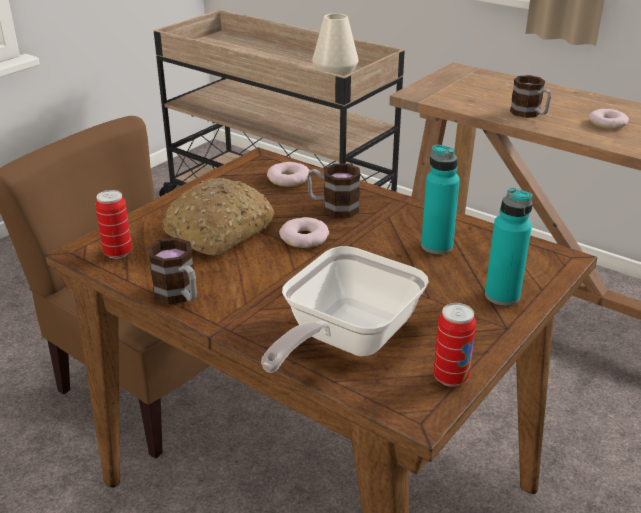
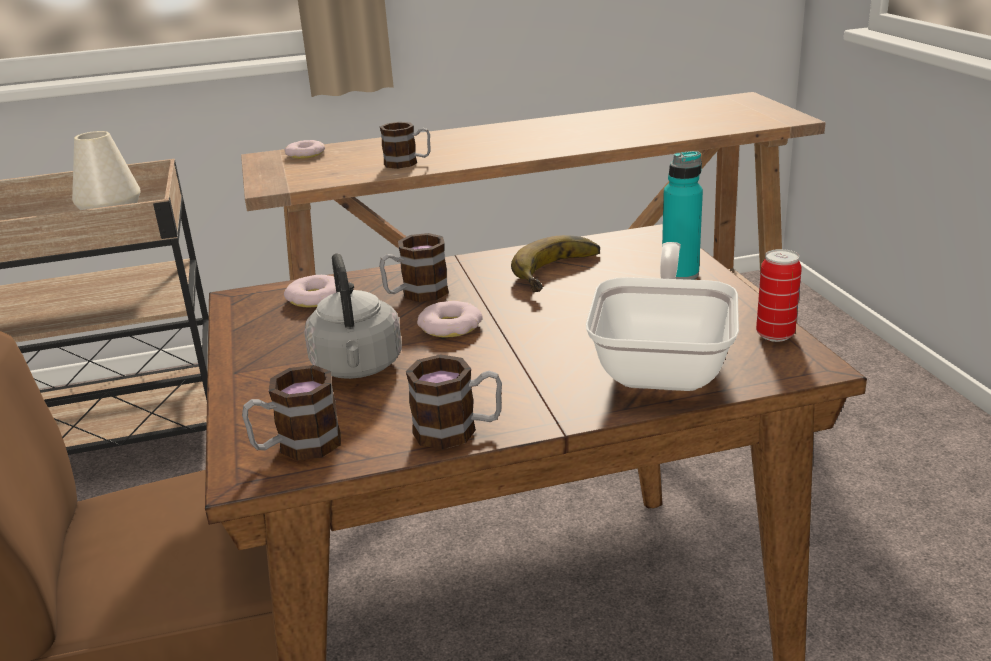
camera: 50 degrees left, 5 degrees down
(118, 253) = (297, 447): can -> mug
(219, 231) = (358, 368): bread -> grey kettle
(344, 341) = (664, 364): frying pan -> frying pan turned 150 degrees counterclockwise
(436, 246) = (563, 272): turquoise bottle -> banana
(607, 123) = (478, 146): donut -> donut (305, 154)

